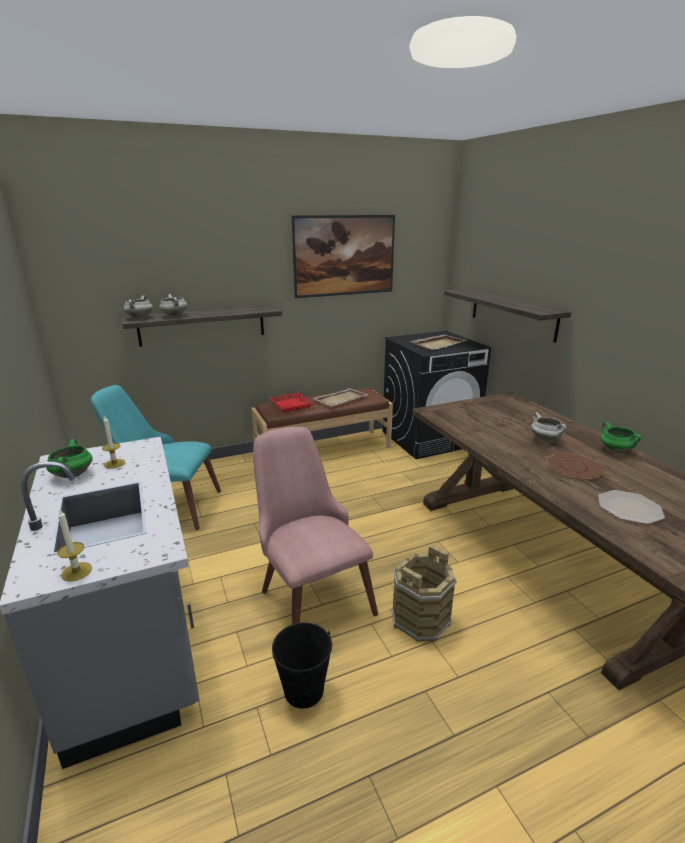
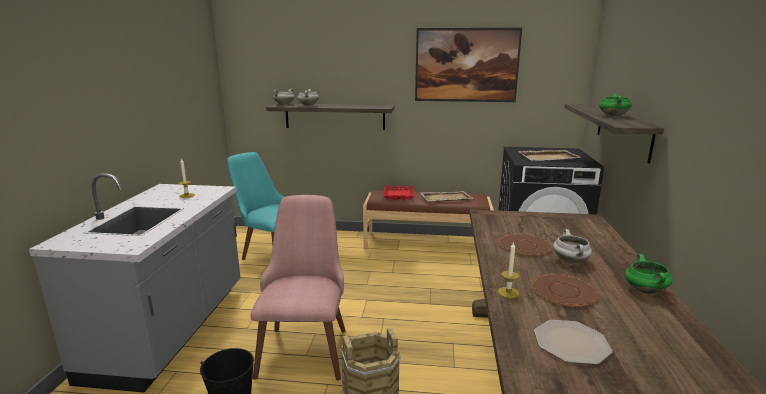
camera: 30 degrees right, 5 degrees down
(72, 474) = (157, 196): green cooking pot -> green cooking pot (612, 116)
(76, 571) = (80, 244): candle -> candle (508, 292)
(499, 434) = (524, 246): none -> brown plate

